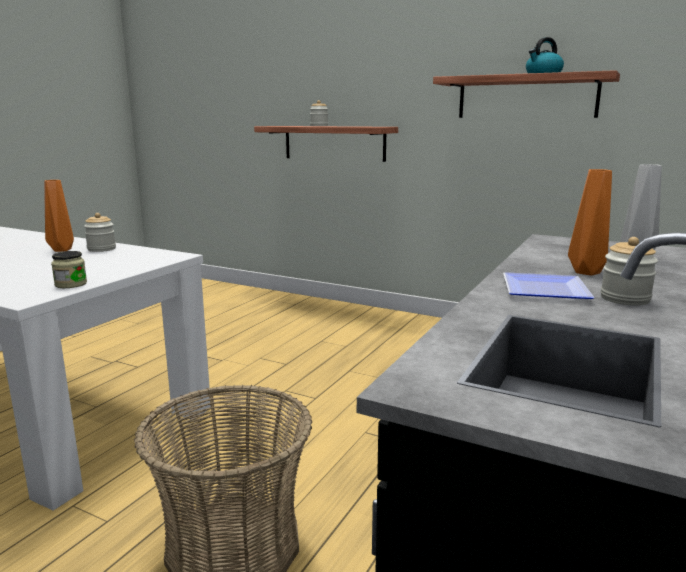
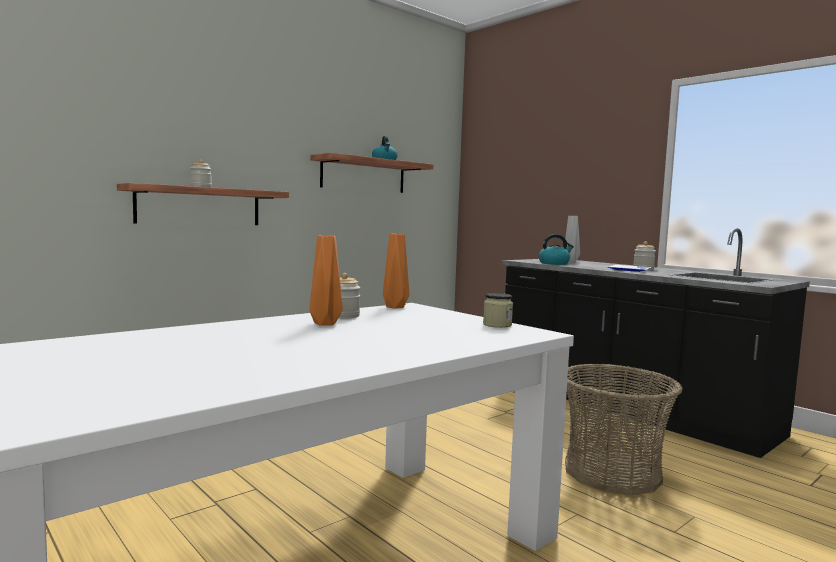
camera: 70 degrees left, 10 degrees down
(548, 253) = (554, 263): none -> kettle
(584, 272) = (597, 265): orange vase -> orange vase (394, 307)

